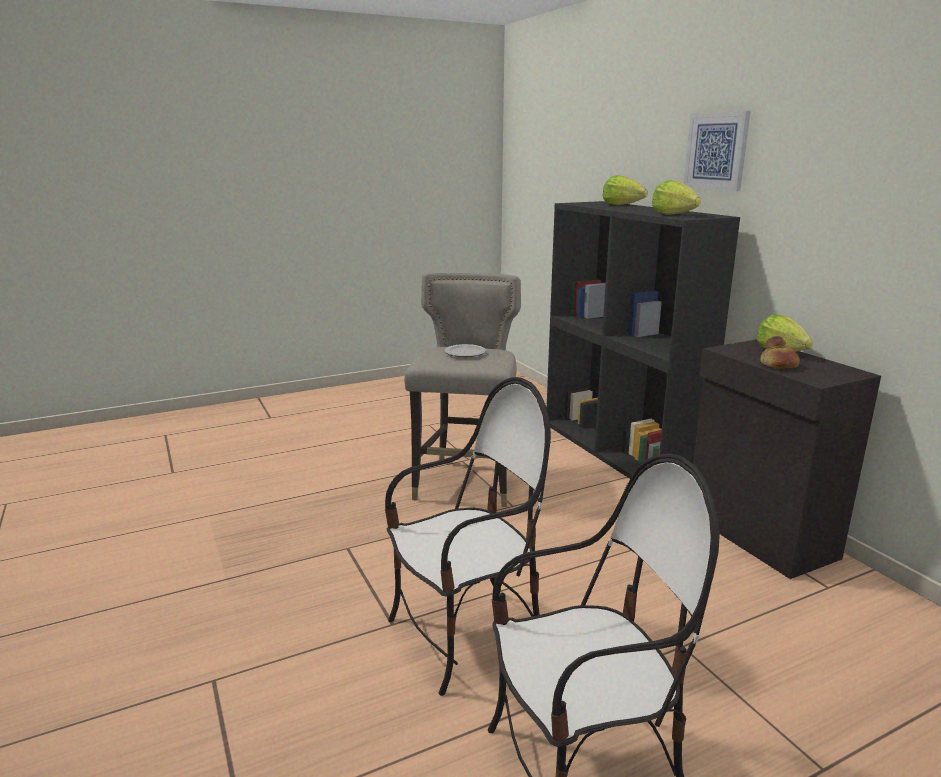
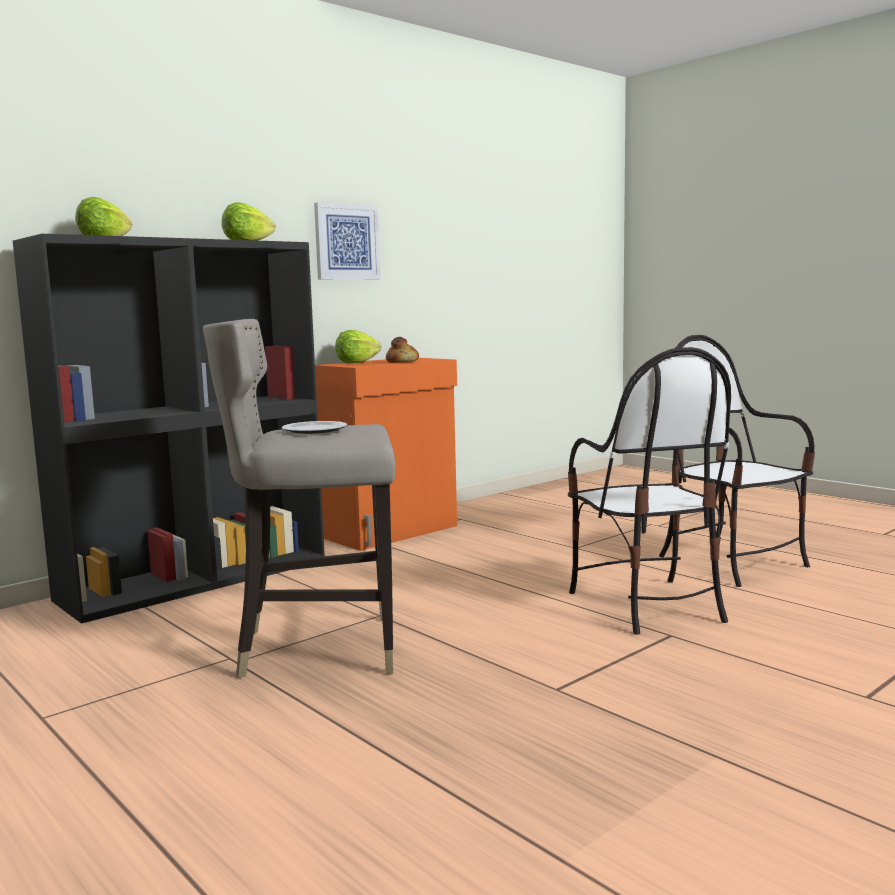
camera: 105 degrees left, 10 degrees down
(467, 635) = (646, 605): chair -> chair turned 150 degrees counterclockwise
(716, 151) = (208, 177): picture -> picture (346, 242)
(758, 536) = (392, 532): black cabinet -> orange cabinet

